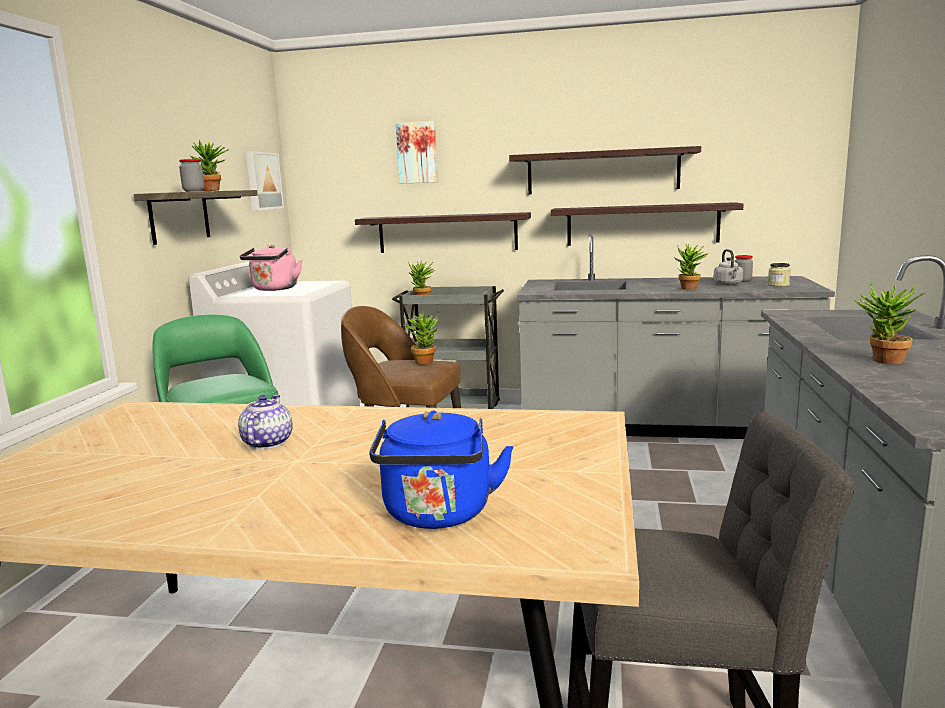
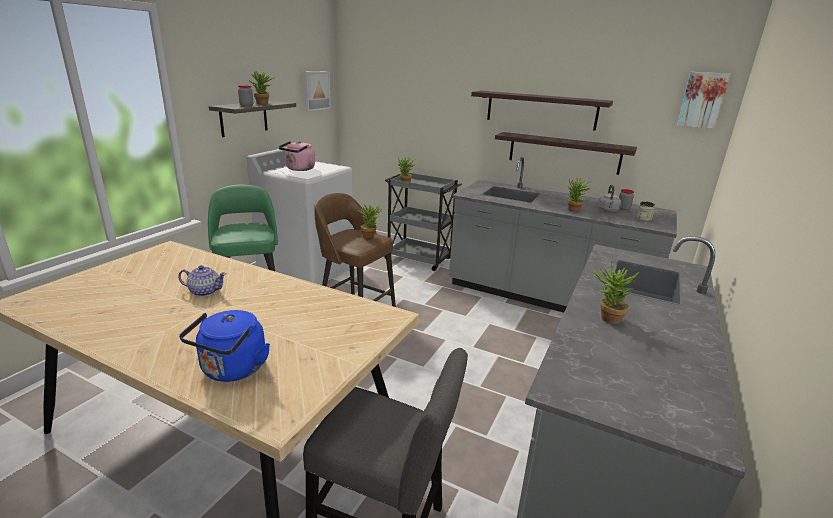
camera: 15 degrees right, 10 degrees up
(266, 443) = (204, 291): teapot -> teapot turned 75 degrees clockwise
(417, 152) = (417, 80): picture -> picture (702, 100)
(447, 233) = (431, 138): shelf -> none

